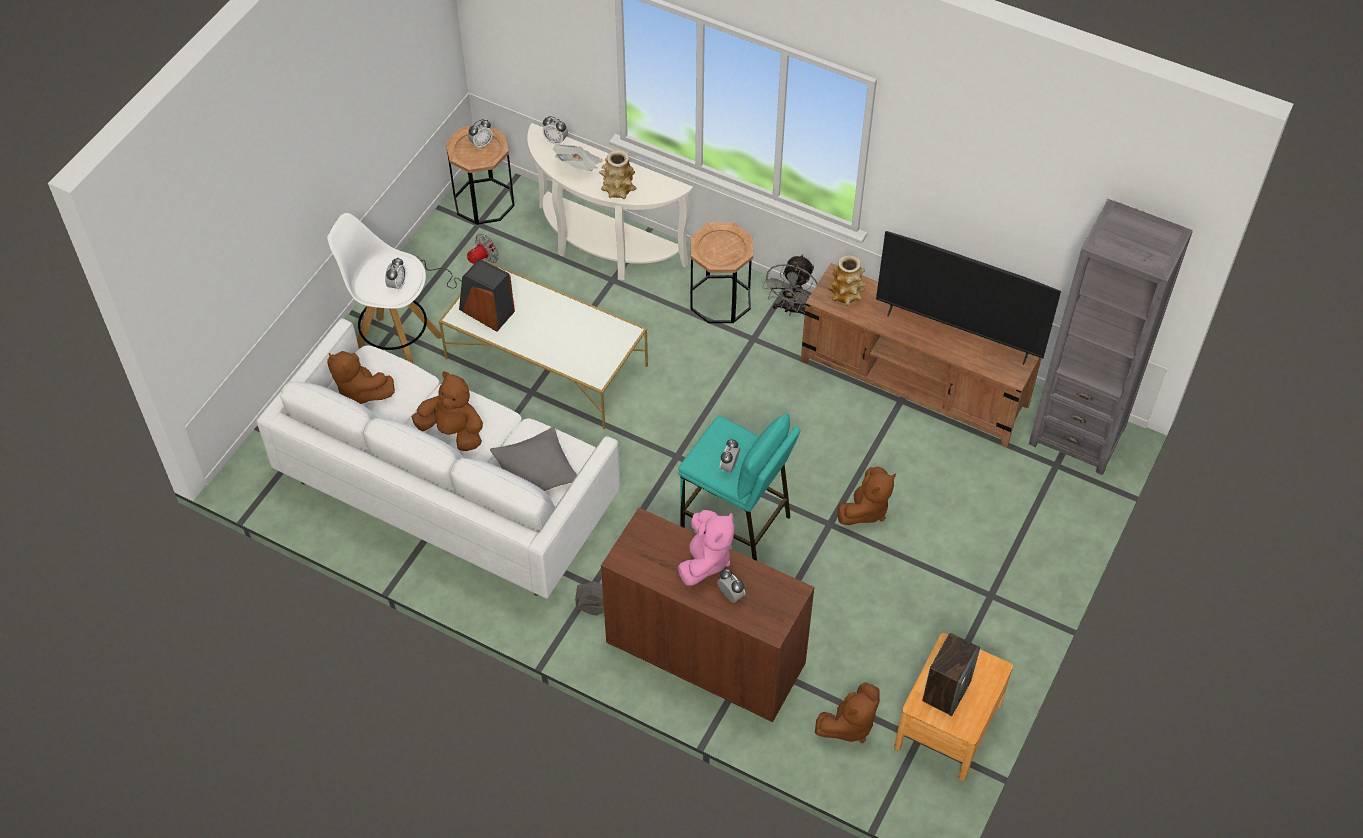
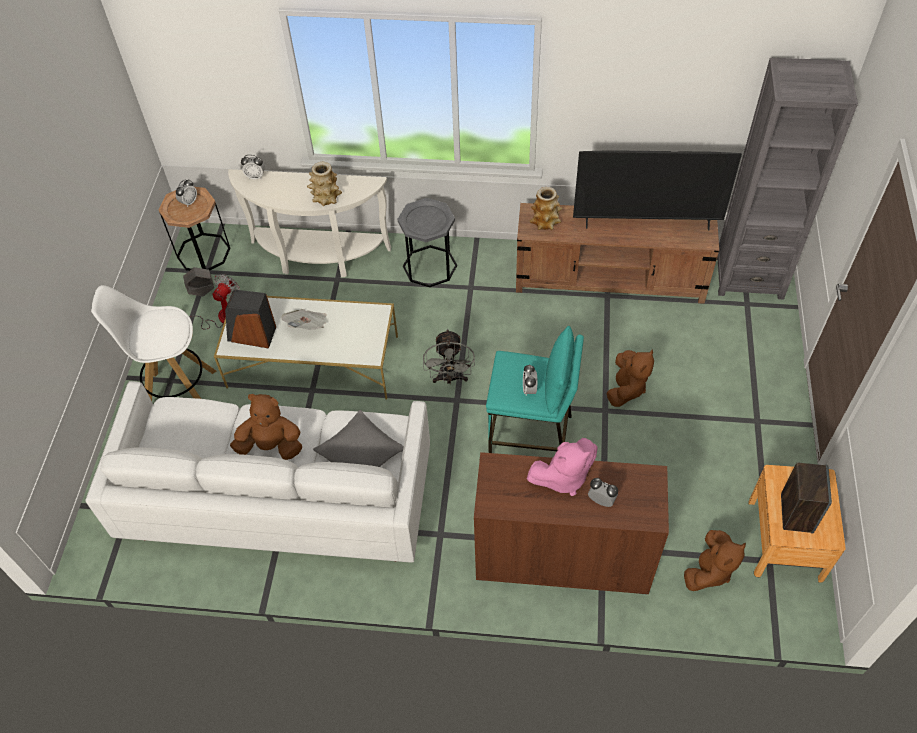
camera: 20 degrees left, 0 degrees up
(359, 391) = (170, 440): brown plush toy -> none
(397, 285) = (169, 335): alarm clock -> none
(579, 166) = (284, 190): newspaper -> newspaper (307, 326)
(594, 608) = (451, 553): grey planter -> grey planter (202, 292)
(705, 560) = (563, 477): pink plush toy -> pink plush toy turned 75 degrees clockwise
(720, 299) = (430, 266): brown side table -> grey side table
(792, 310) = (489, 256): grey fan -> grey fan (450, 378)

